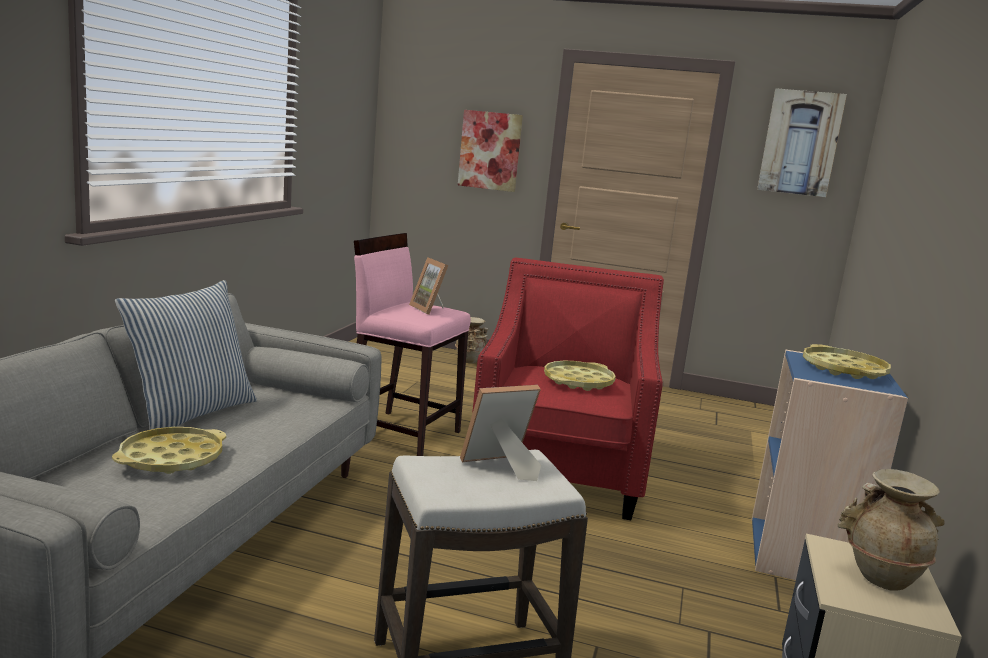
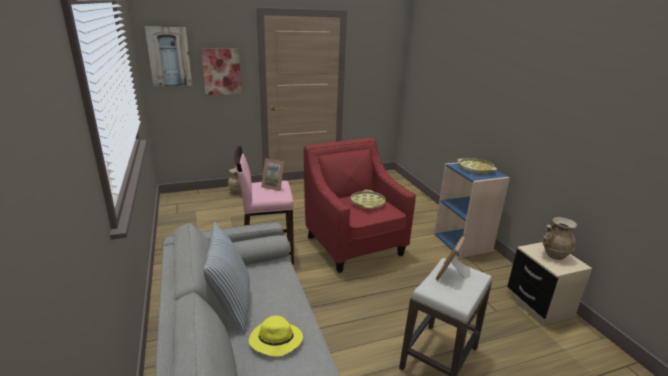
camera: 35 degrees left, 10 degrees up
(171, 458) = (275, 340): yellow tray -> yellow hat
(800, 143) = (379, 49): picture -> picture (169, 56)

